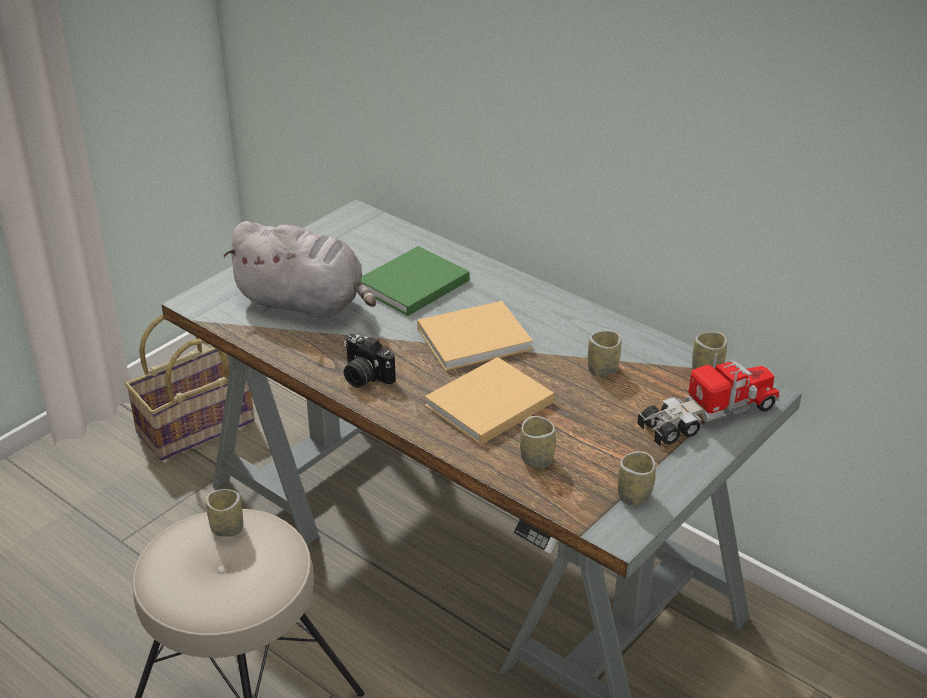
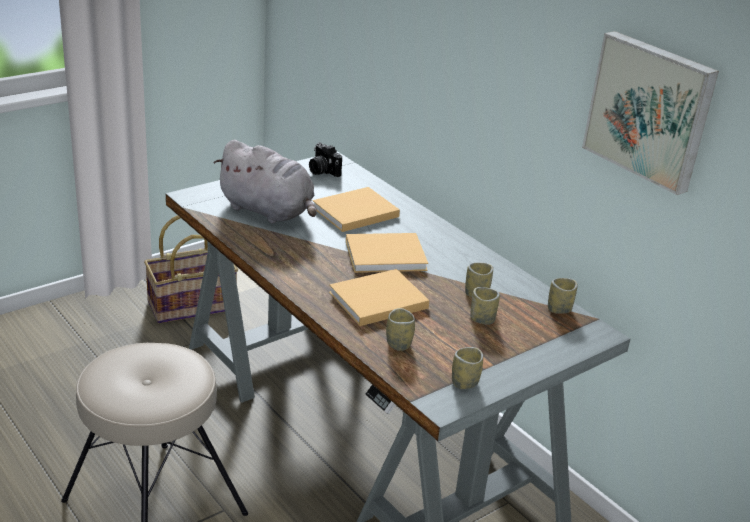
camera: 10 degrees right, 5 degrees down
(227, 528) = (160, 355): cup -> cup (482, 319)
(364, 377) = (292, 265): camera -> camera (322, 171)
(411, 285) = (353, 212): green book -> beige book
(707, 416) = (546, 340): toy truck -> none
(801, 120) = (650, 110): none -> picture

